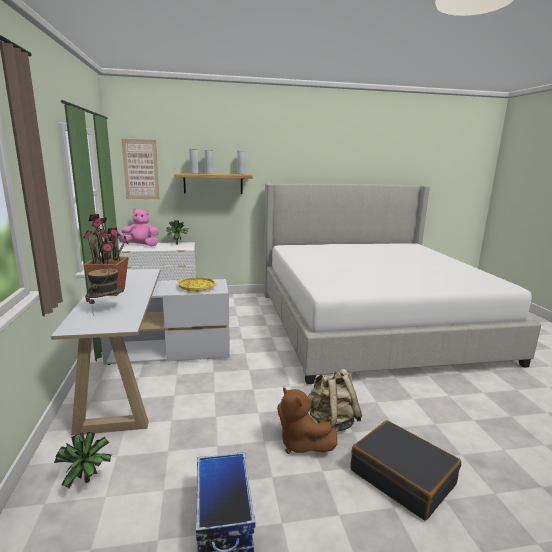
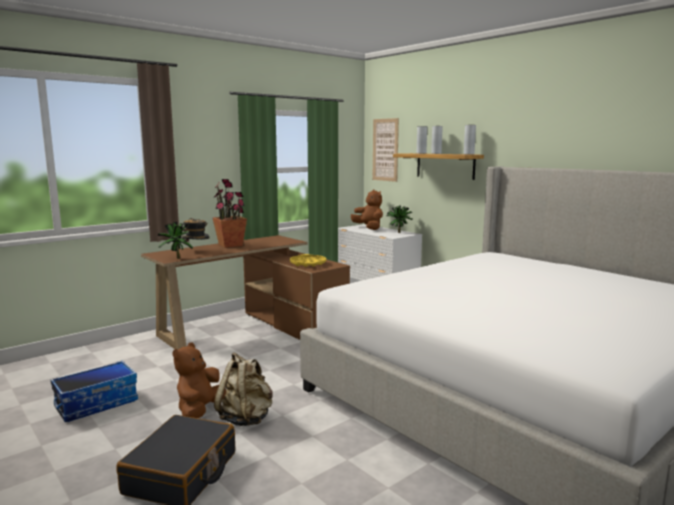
camera: 60 degrees right, 5 degrees down
(88, 483) = (113, 356): potted plant -> potted plant (176, 259)
(140, 246) = (368, 228): pink plush toy -> brown plush toy
(149, 371) = (254, 328): white desk -> brown desk

